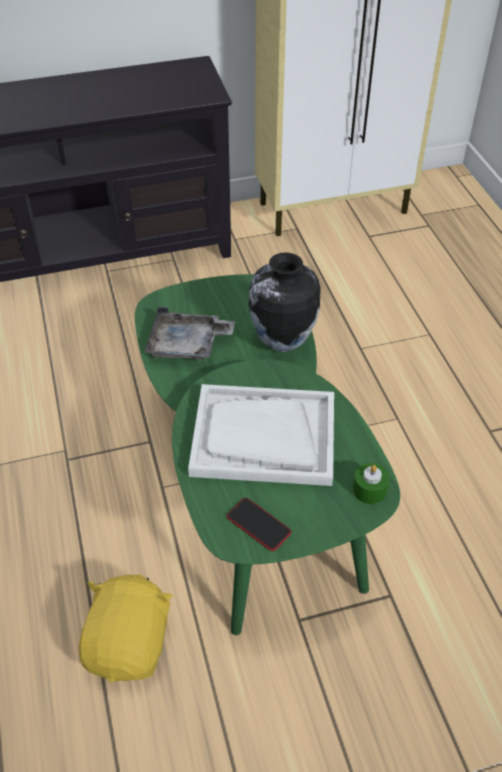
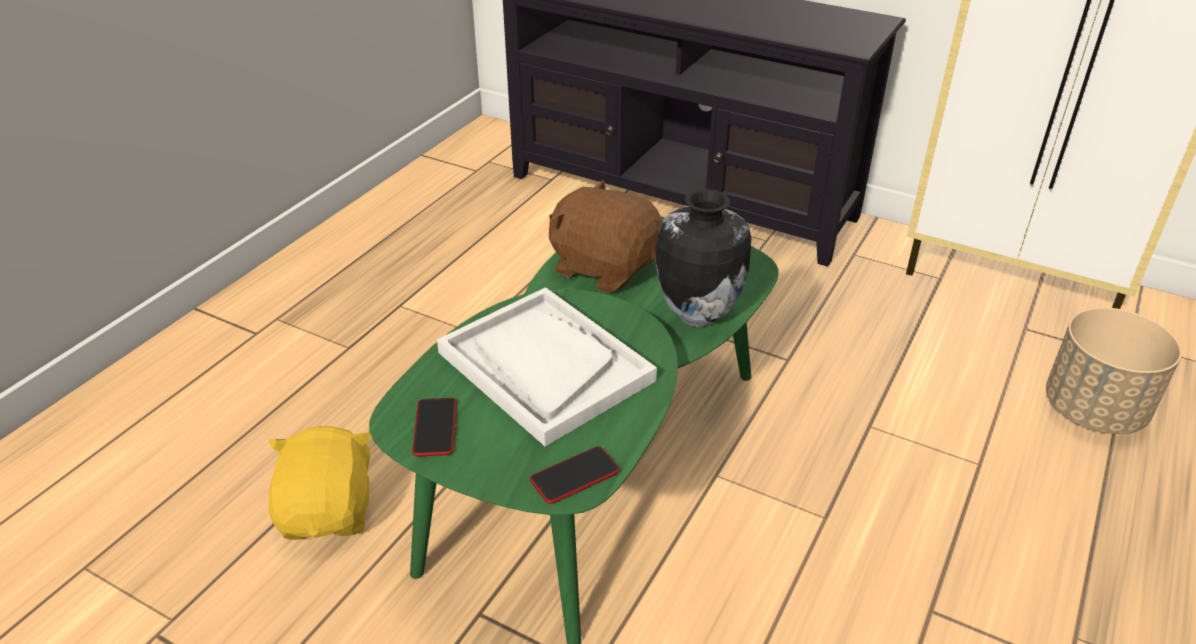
camera: 45 degrees right, 10 degrees down
(130, 643) = (329, 511): yellow plush toy -> yellow plush toy turned 60 degrees counterclockwise
(187, 345) = (605, 267): grey tray -> brown plush toy
(369, 490) = (575, 476): green candle -> phone
(445, 268) = (1093, 411): none -> beige planter

